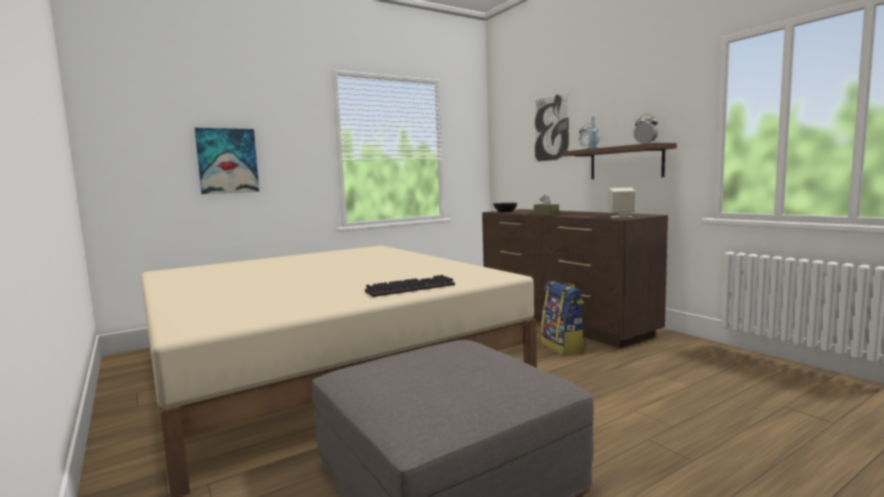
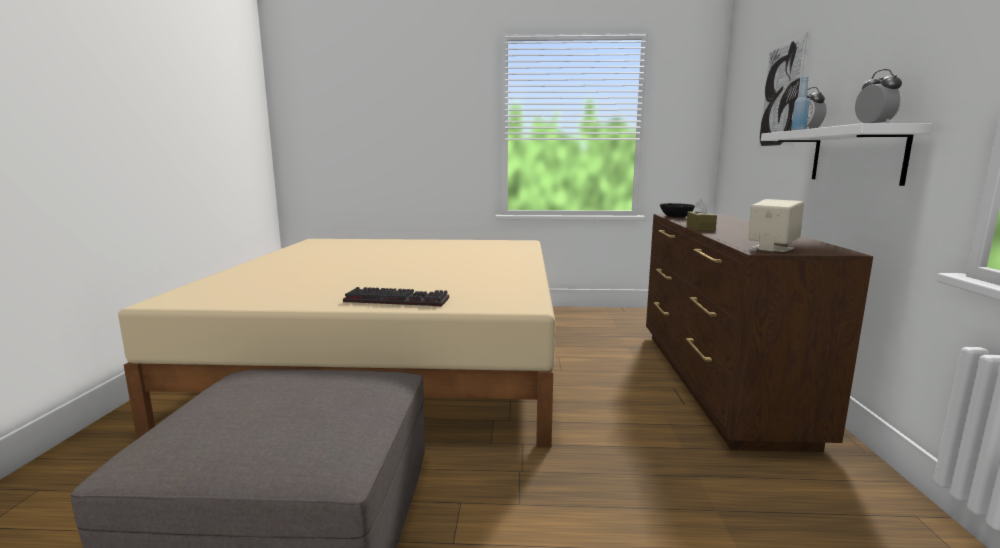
camera: 35 degrees right, 5 degrees up
(227, 161) = (389, 139): picture -> none
(563, 347) = (651, 420): backpack -> none
(625, 162) = (856, 155): brown shelf -> white shelf

